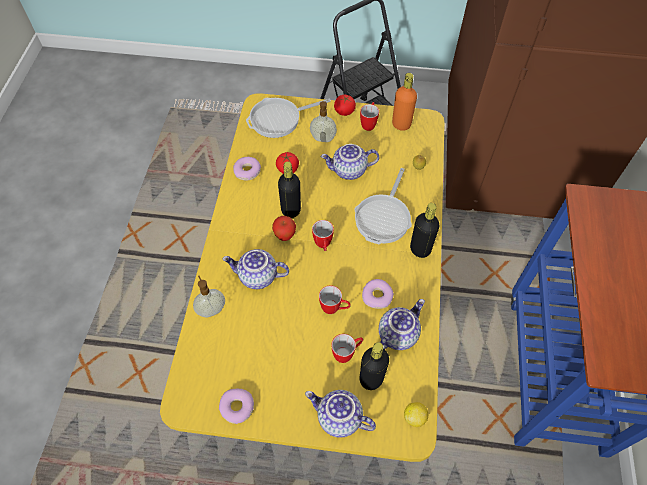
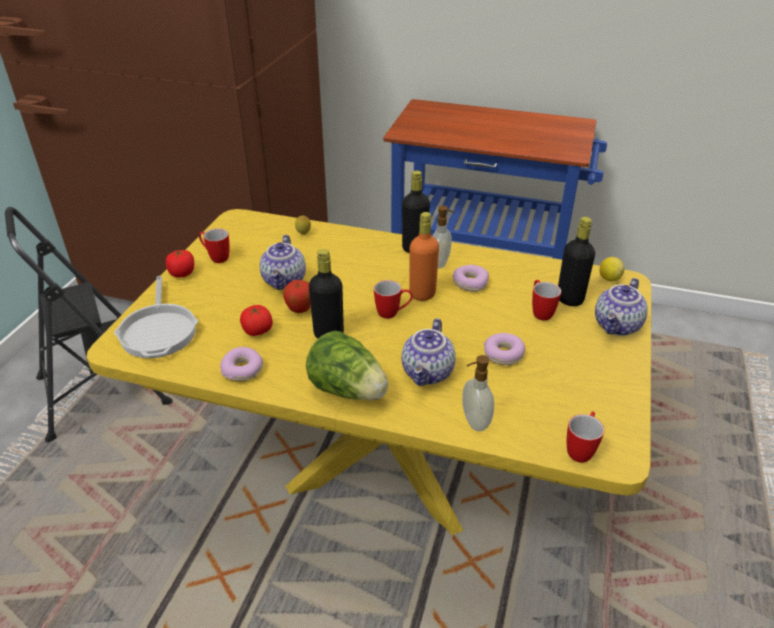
camera: 80 degrees left, 20 degrees down
(235, 232) = (348, 390): none -> lettuce
(237, 408) = (615, 405): donut -> donut (503, 354)
(285, 236) = (369, 343): apple -> apple (300, 310)
(323, 139) = (220, 296): soap dispenser -> soap dispenser (440, 263)
(334, 309) = (483, 314): mug -> mug (581, 449)
(383, 217) = (365, 265): frying pan -> none
(397, 334) = (517, 276): teapot -> none
(401, 124) = (231, 236): orange bottle -> orange bottle (422, 294)

